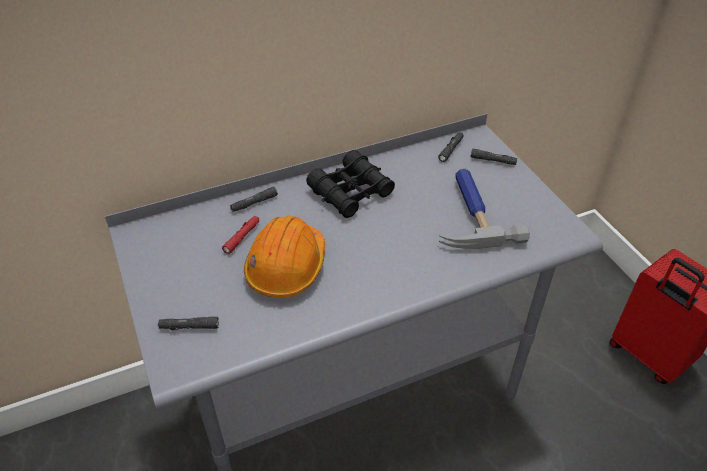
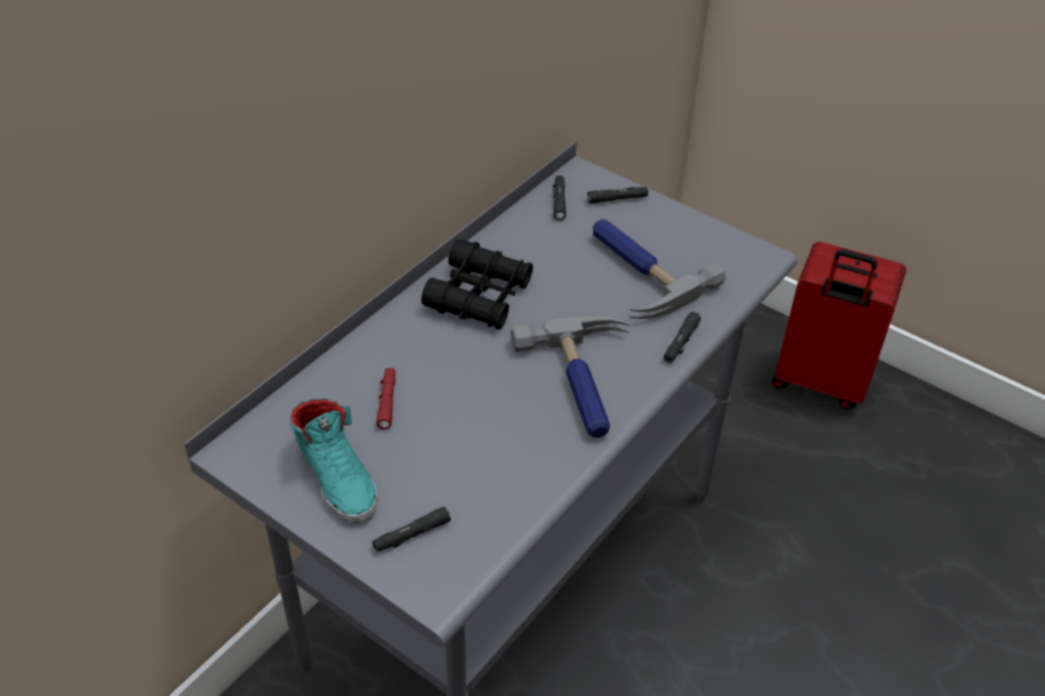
camera: 30 degrees left, 0 degrees up
(177, 271) = (337, 476): none -> turquoise shoe
(254, 203) = (367, 353): black flashlight -> black flashlight (681, 342)
(287, 267) = (474, 416): orange hard hat -> none
(376, 274) = (585, 383): none -> hammer

